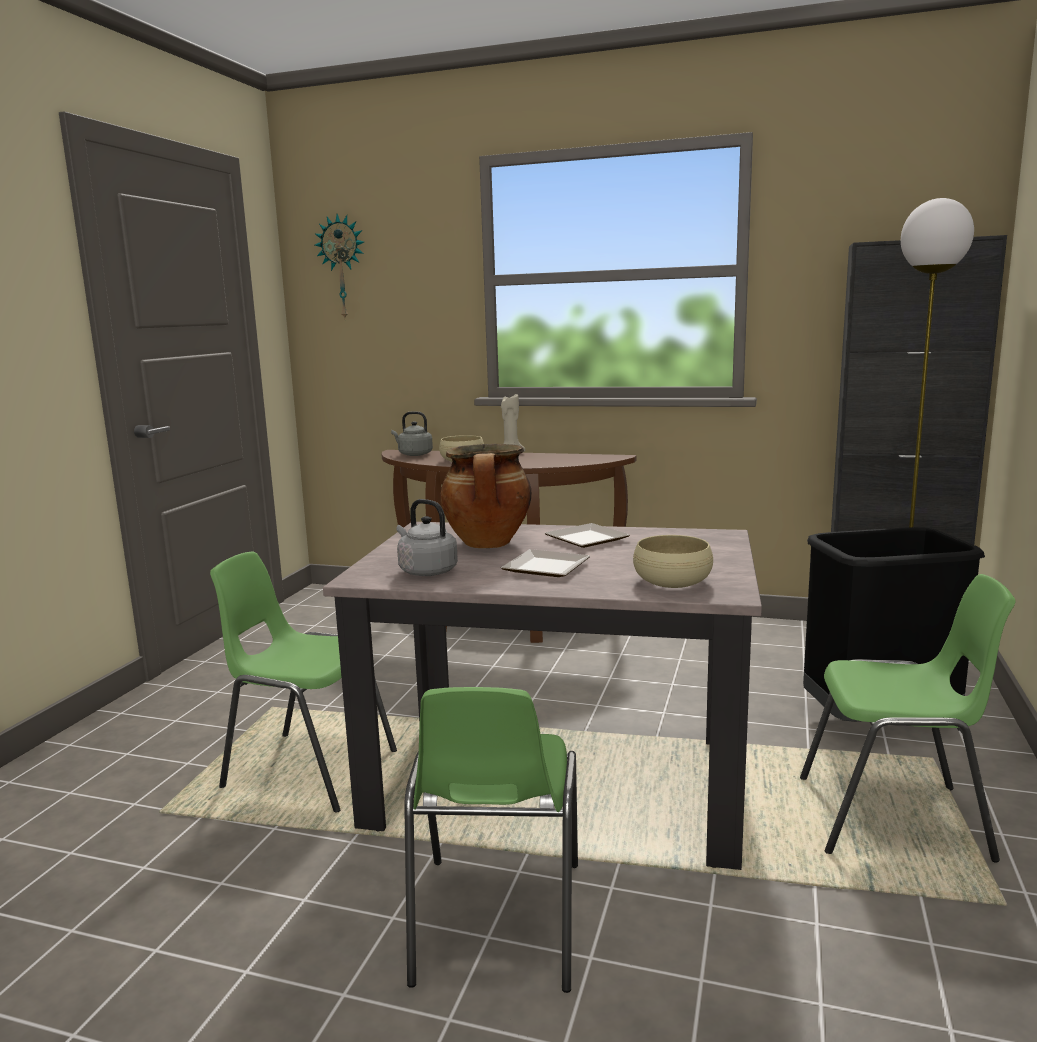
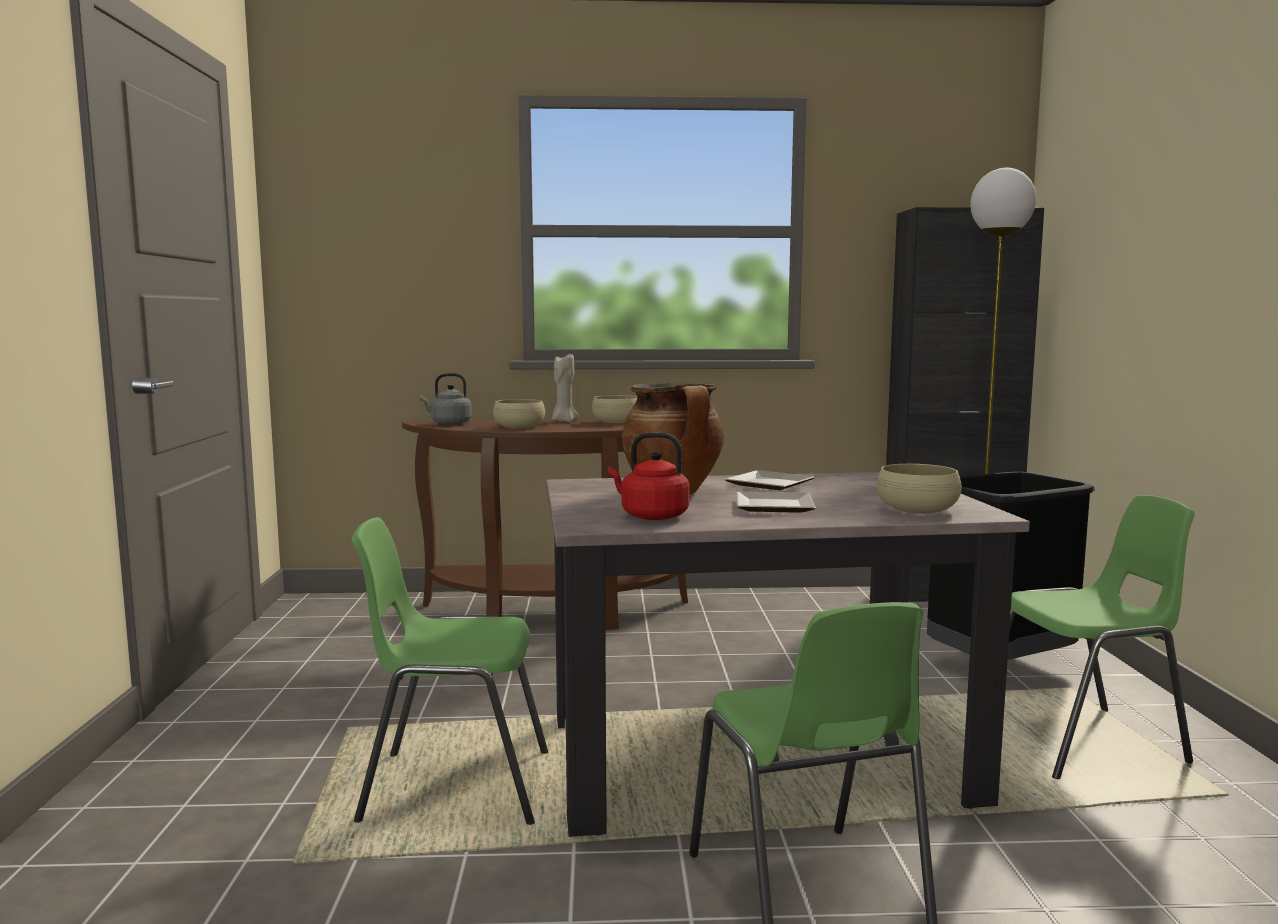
camera: 20 degrees left, 5 degrees down
(343, 267) = (343, 207): wall clock -> none
(426, 571) = (651, 516): grey kettle -> red kettle
(554, 456) = (616, 421): none -> beige bowl

